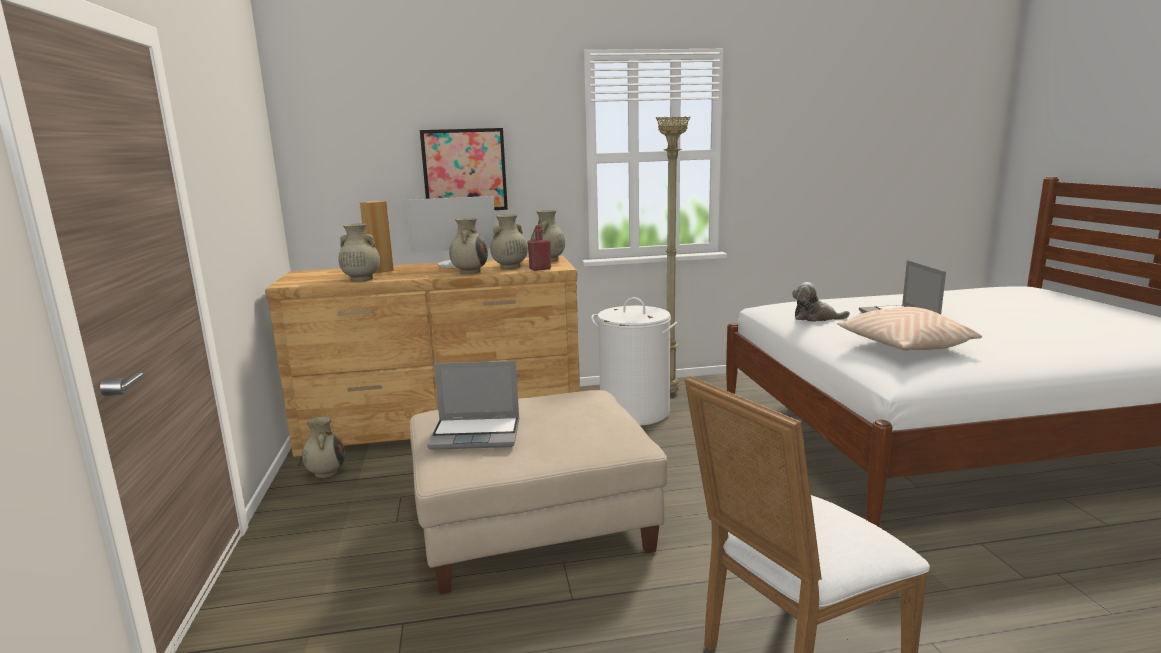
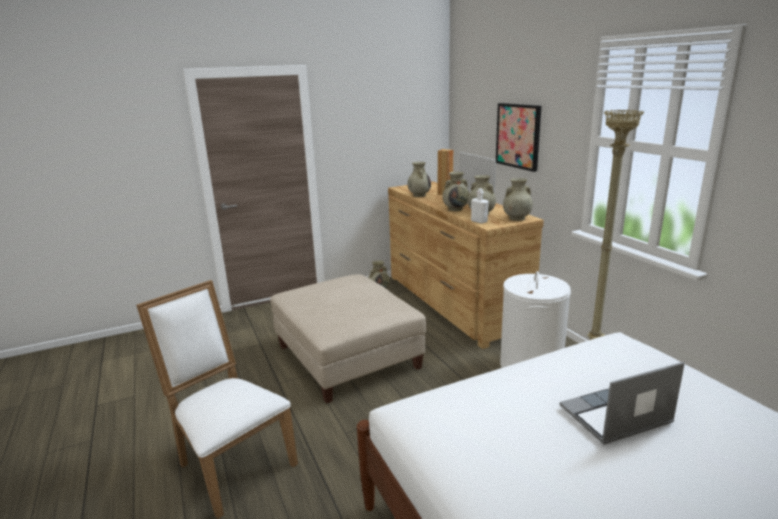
camera: 75 degrees right, 5 degrees up
(477, 434) = (325, 290): laptop -> none
(540, 269) = (479, 221): red bottle -> white bottle
(815, 318) = (575, 363): plush toy -> none
(904, 347) = (486, 412): beige pillow -> none

